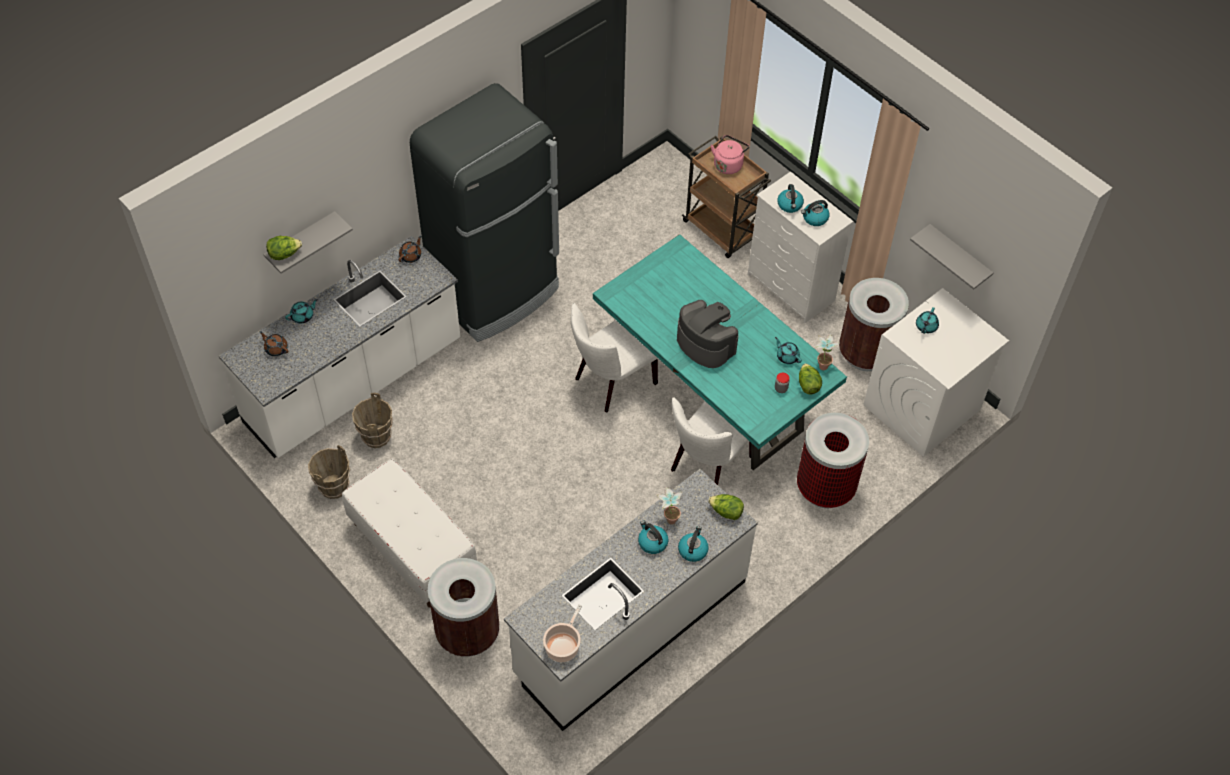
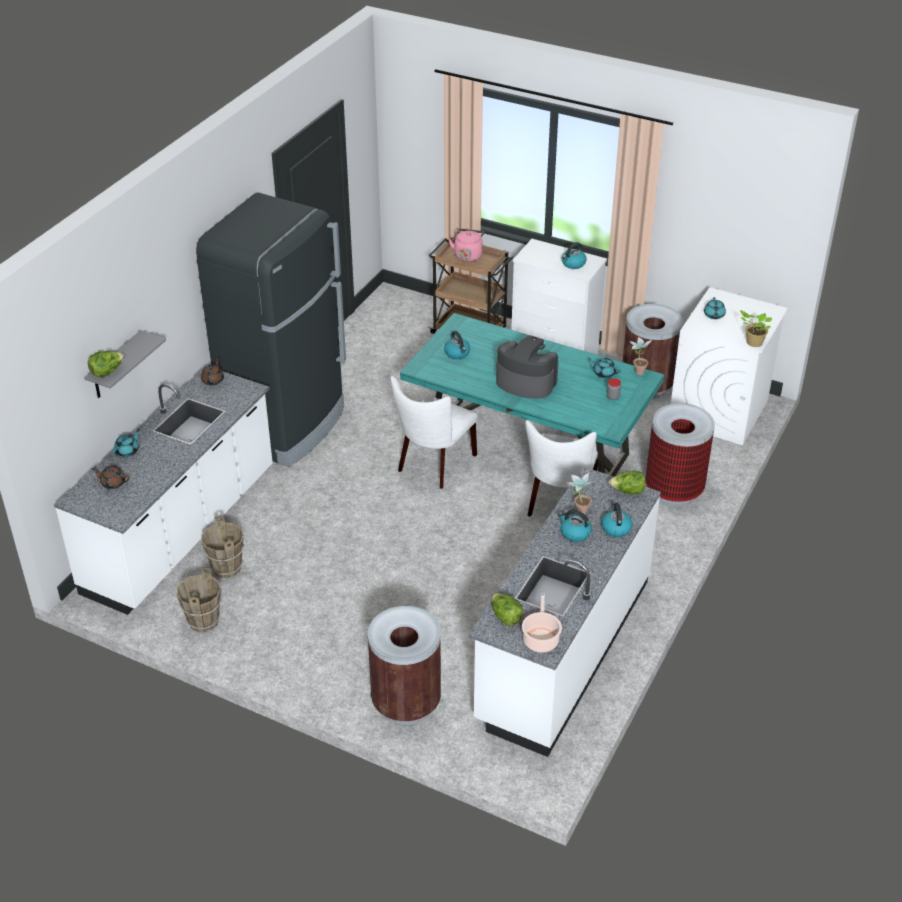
camera: 20 degrees left, 15 degrees down
(412, 549) = (312, 650): white bench -> none
(790, 205) = (546, 260): kettle -> kettle (457, 353)
(808, 385) = (635, 388): lettuce -> lettuce (505, 617)
(946, 374) = (753, 342): none -> potted plant
(958, 257) = (718, 251): grey shelf -> none

